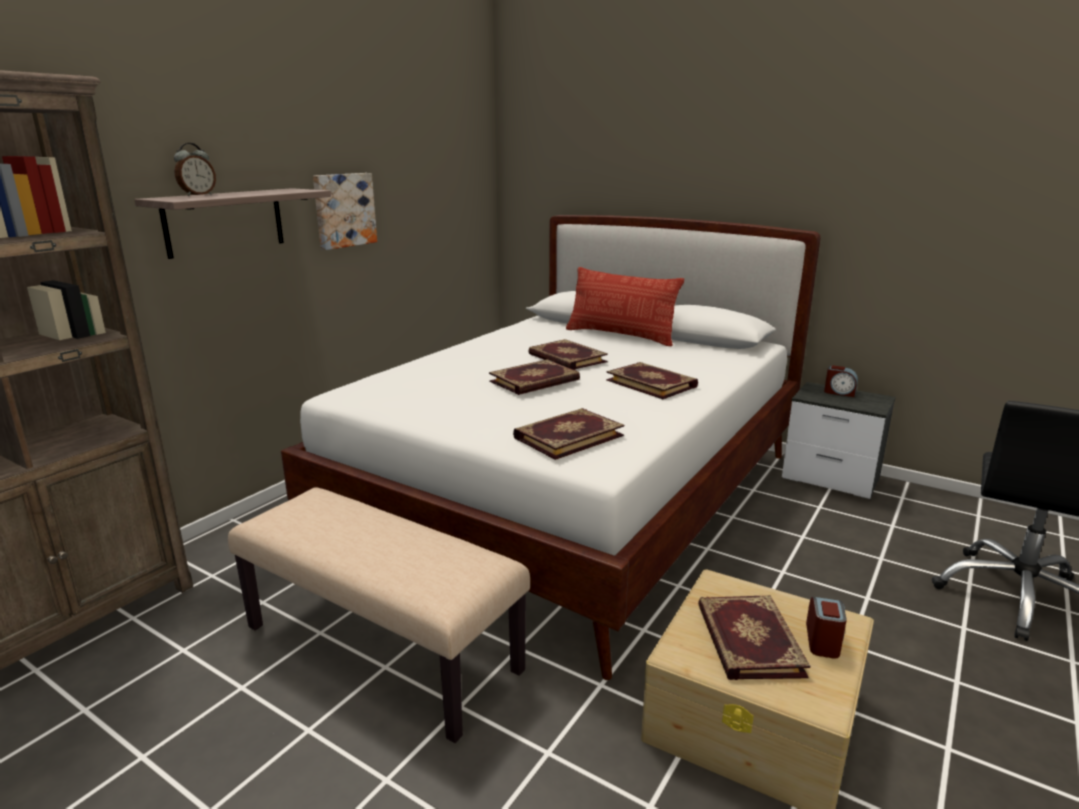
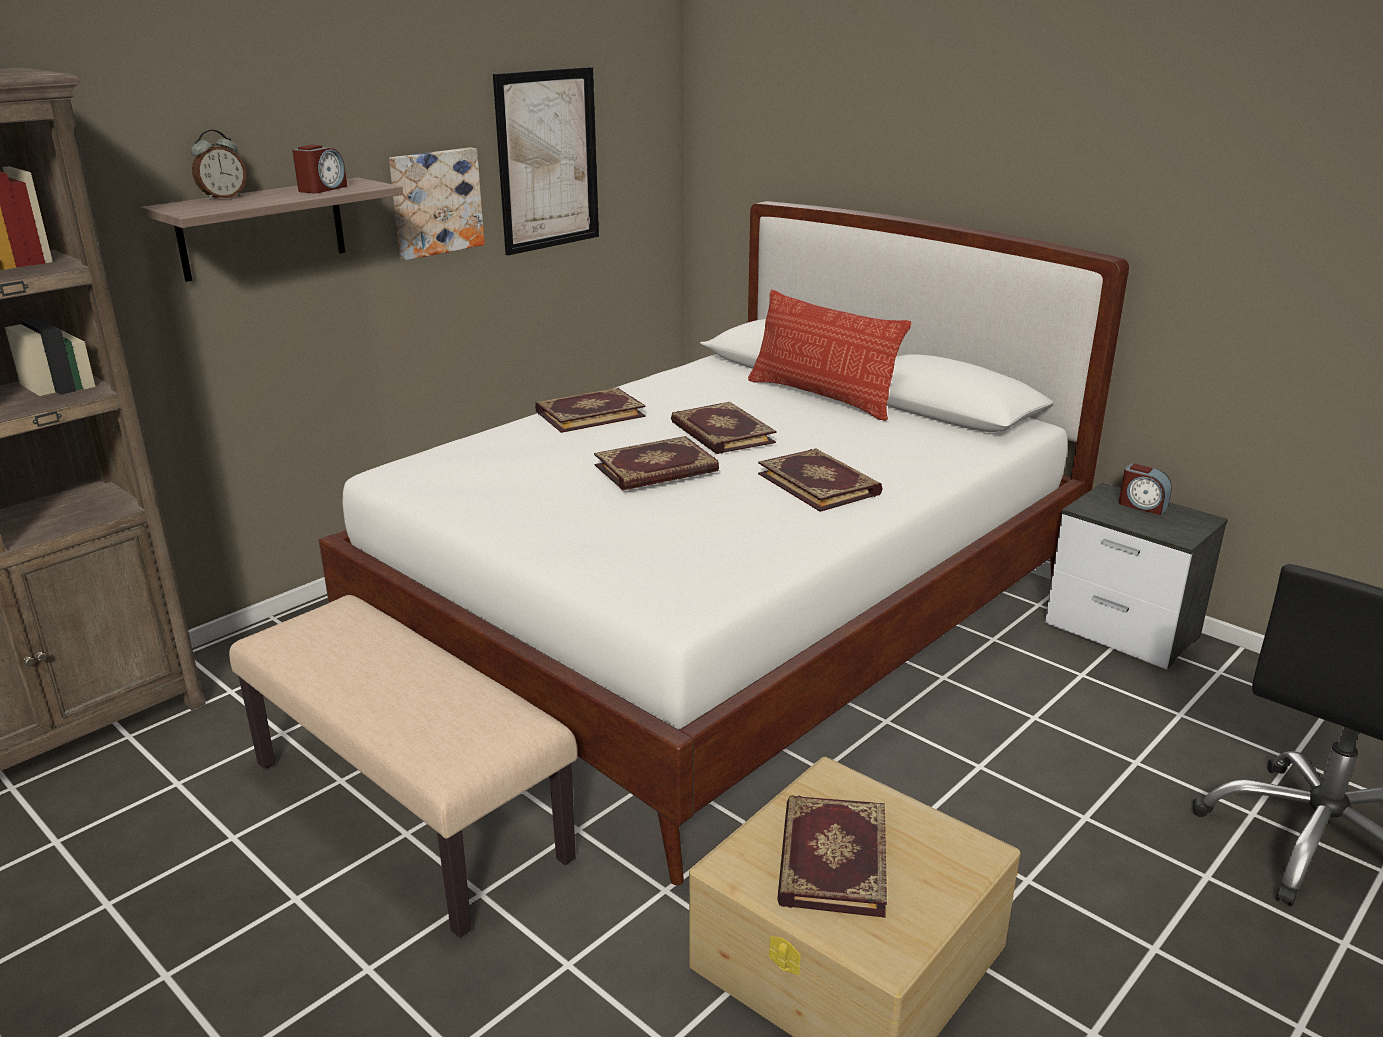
camera: 10 degrees right, 5 degrees up
(415, 186) = (548, 160): none -> picture
(567, 436) = (656, 561): book -> book (589, 413)
(823, 640) = (932, 872): alarm clock -> alarm clock (322, 189)

